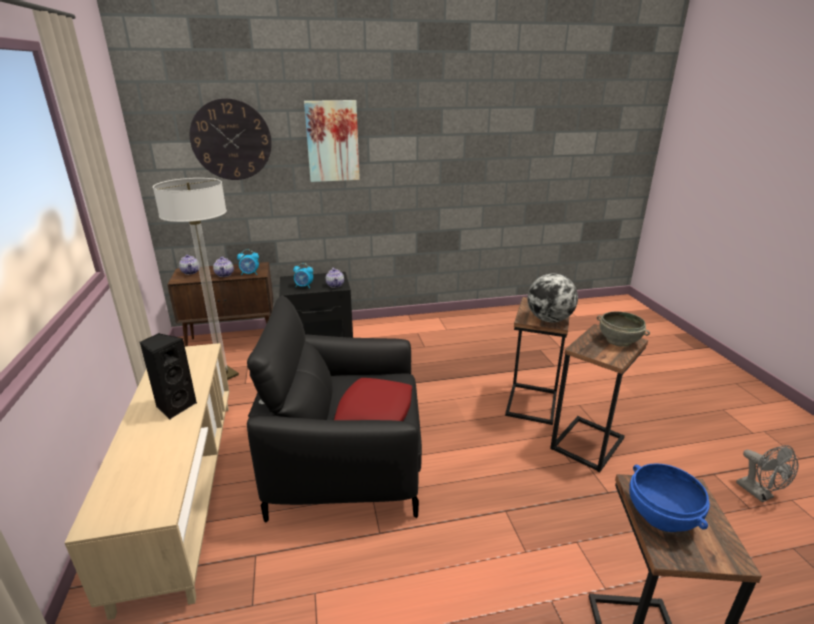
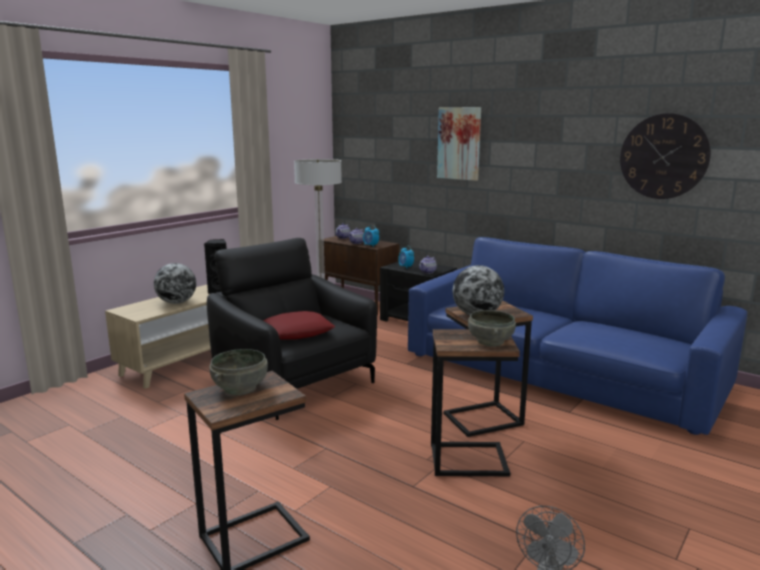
camera: 50 degrees right, 10 degrees down
(160, 457) = (177, 302): none -> globe
(231, 140) = (388, 138): wall clock -> wall clock (663, 156)
(491, 334) = (560, 370): none -> blue sofa
(662, 516) = (240, 388): blue bowl -> grey bowl

